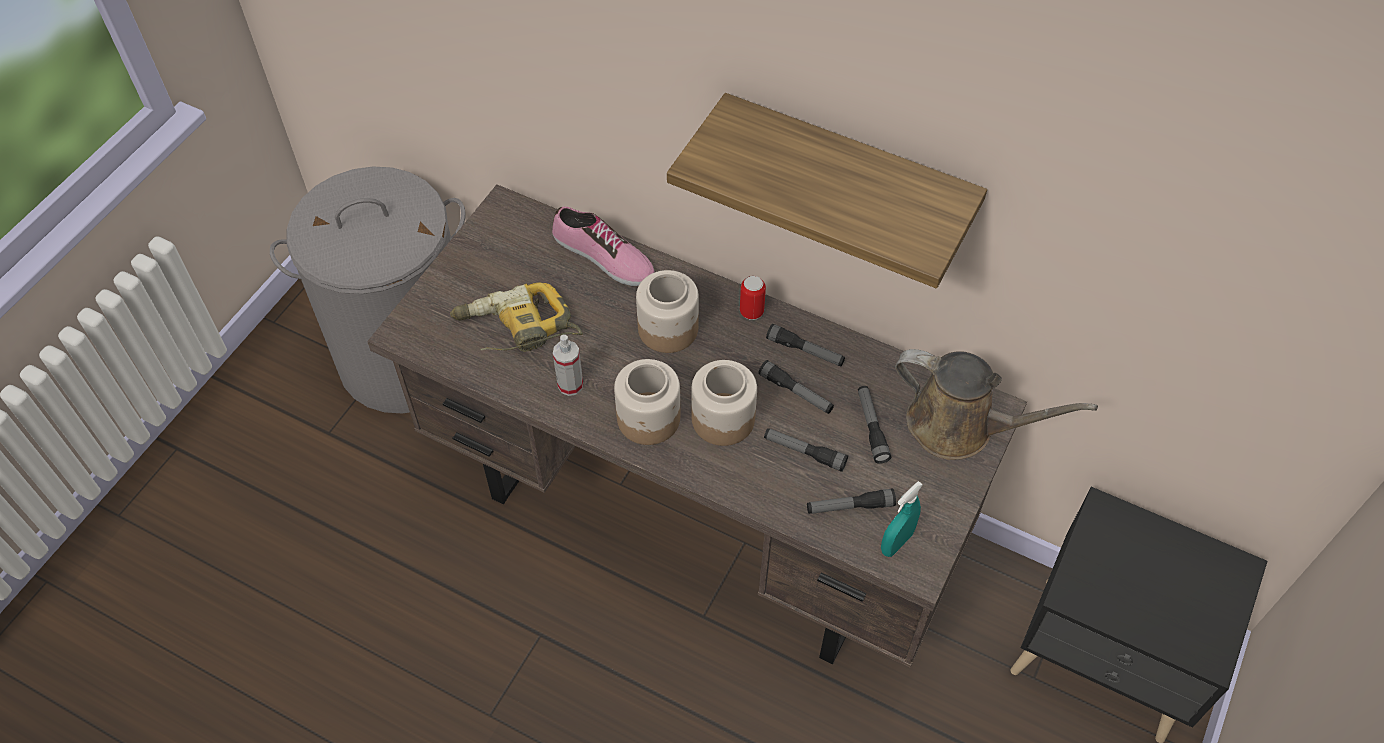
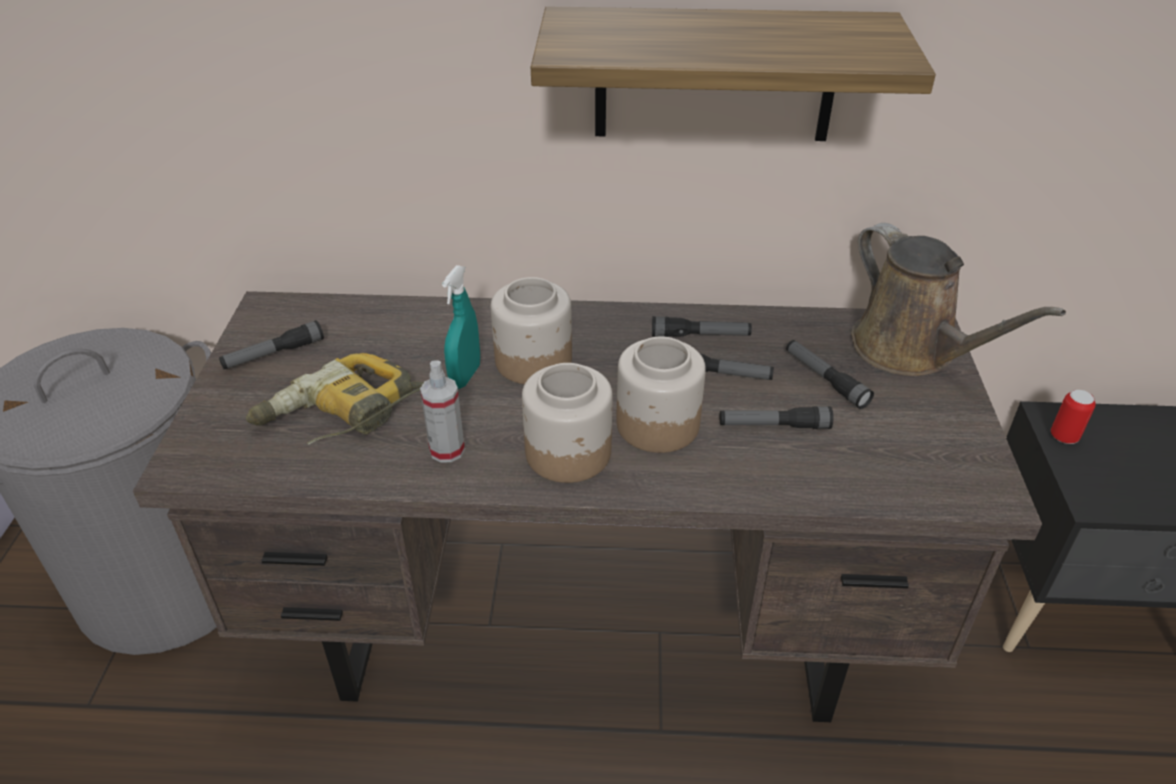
camera: 25 degrees left, 15 degrees down
(603, 257) = (414, 319): shoe -> none
(751, 312) = (617, 320): can -> can (1063, 437)
(850, 507) = (866, 460): flashlight -> flashlight (273, 354)
(896, 543) = (946, 478): turquoise spray bottle -> turquoise spray bottle (465, 376)
(959, 426) = (910, 350): brown watering can -> brown watering can turned 60 degrees clockwise

